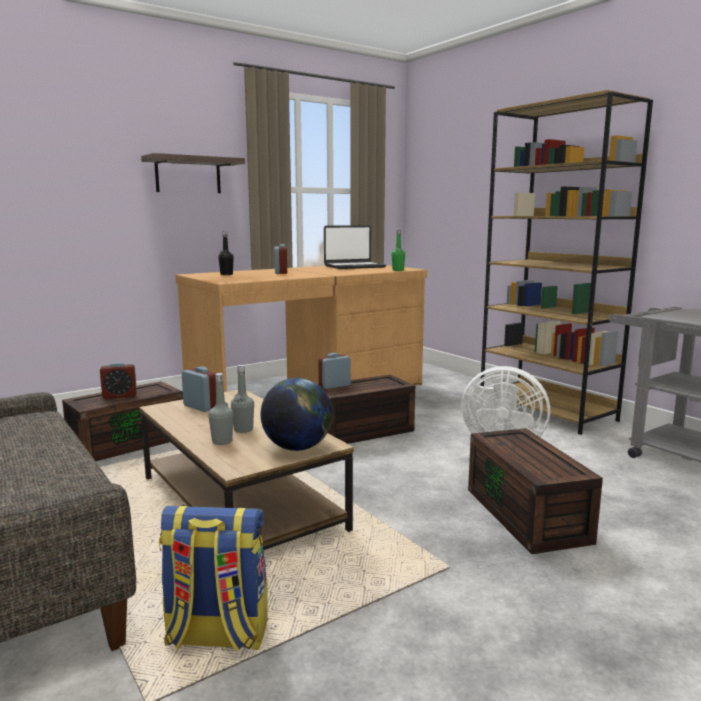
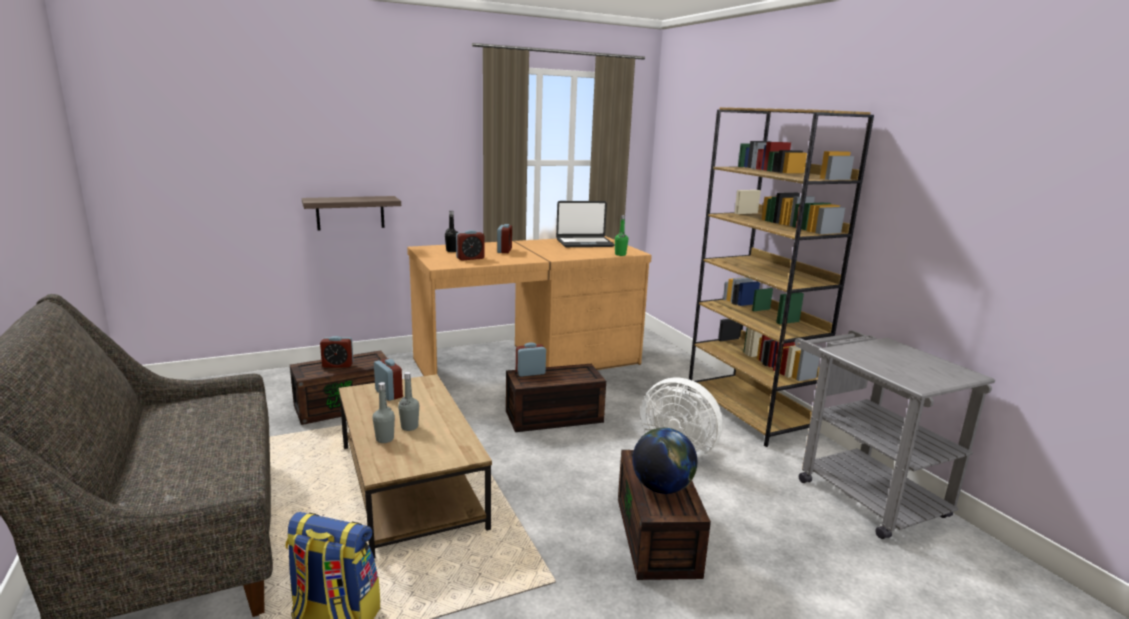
camera: 10 degrees right, 5 degrees up
(188, 175) = (425, 152): shelf -> shelf (350, 213)
(251, 277) = (470, 258): none -> alarm clock
(297, 448) = (443, 455): globe -> globe (662, 488)

